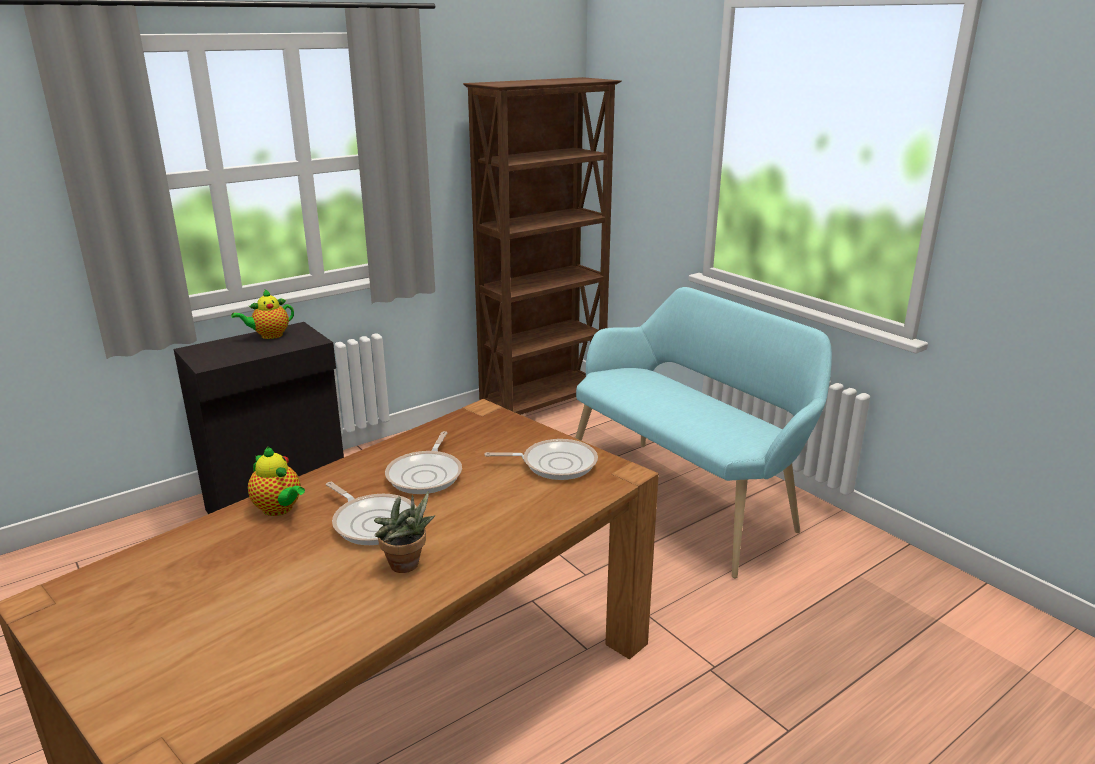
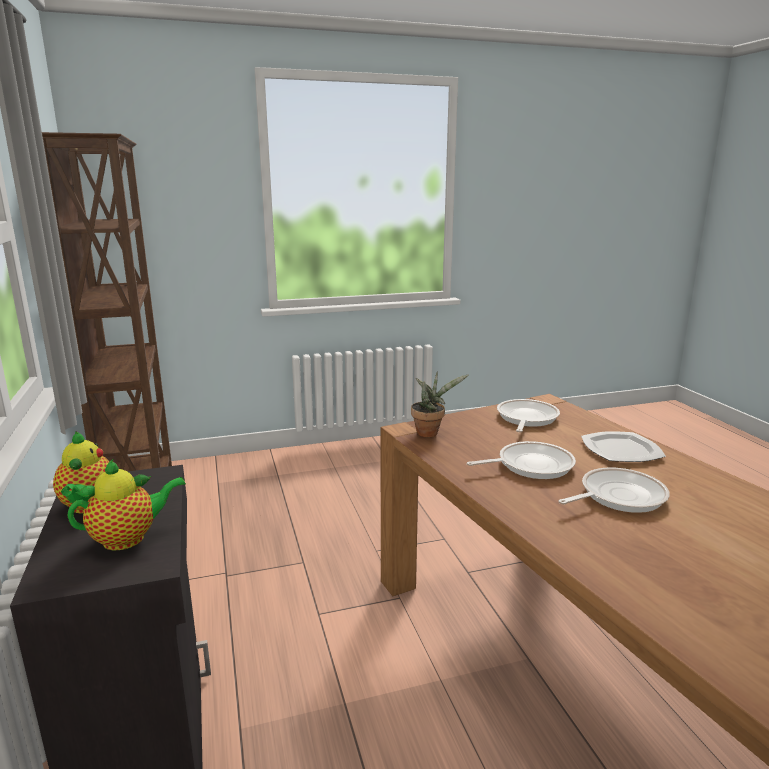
camera: 70 degrees left, 5 degrees down
(279, 509) = (590, 544): teapot -> teapot (129, 538)
(407, 566) = (691, 487): potted plant -> potted plant (430, 432)
(426, 475) = (530, 465): frying pan -> frying pan turned 45 degrees counterclockwise
(493, 523) = (620, 450): none -> plate
(687, 498) = (368, 473): turquoise bench -> none

